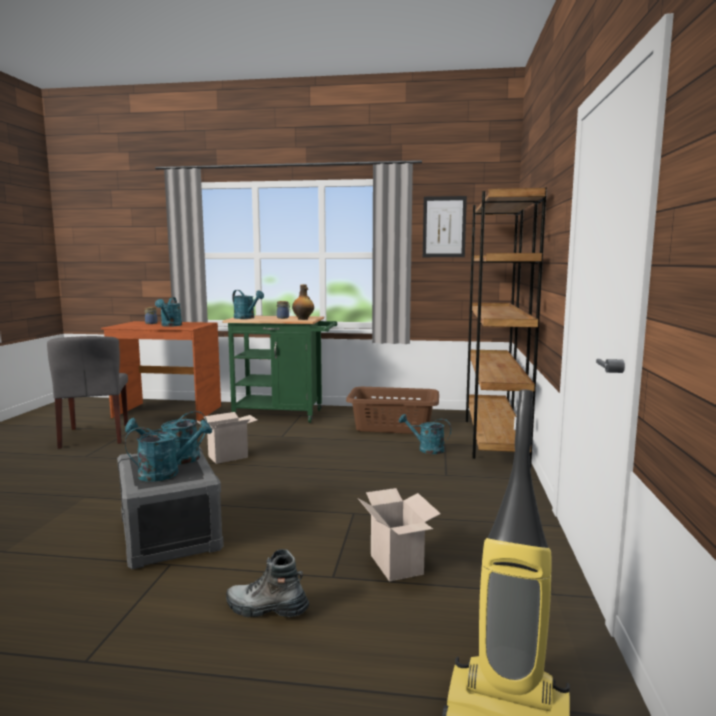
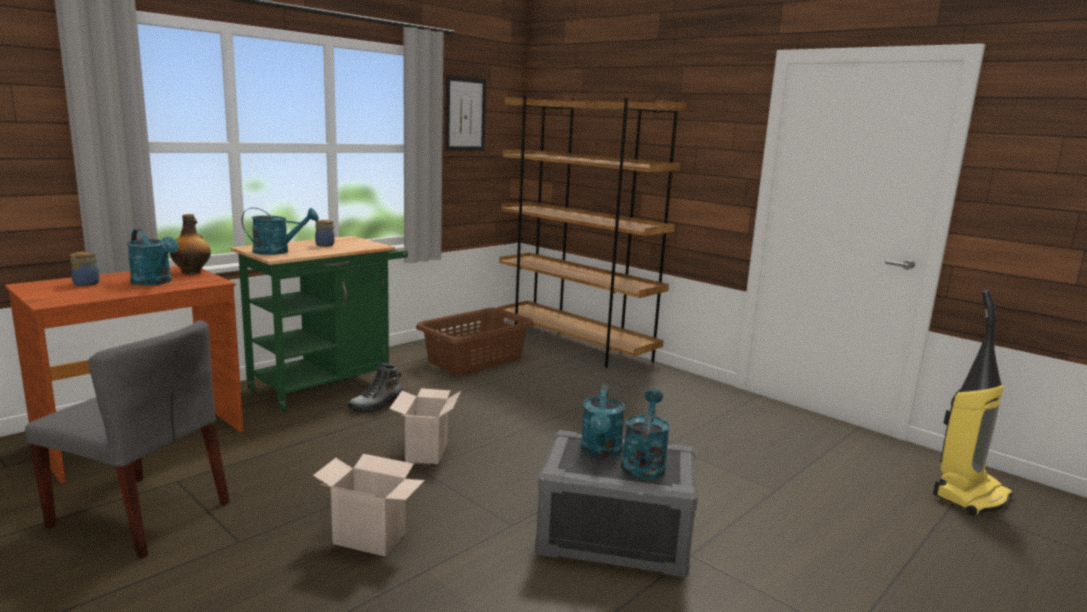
camera: 55 degrees left, 5 degrees up
(266, 609) = (811, 531): boot -> boot (377, 405)
(303, 319) = (362, 244): bottle -> bottle (192, 272)
(398, 565) = (776, 461): cardboard box -> cardboard box (372, 538)
(426, 449) = (559, 372): turquoise watering can -> none

